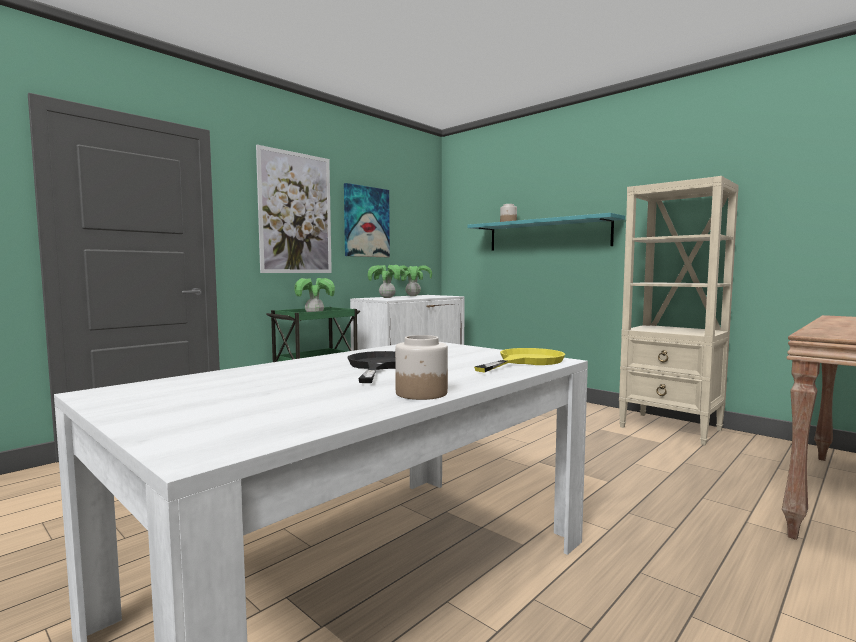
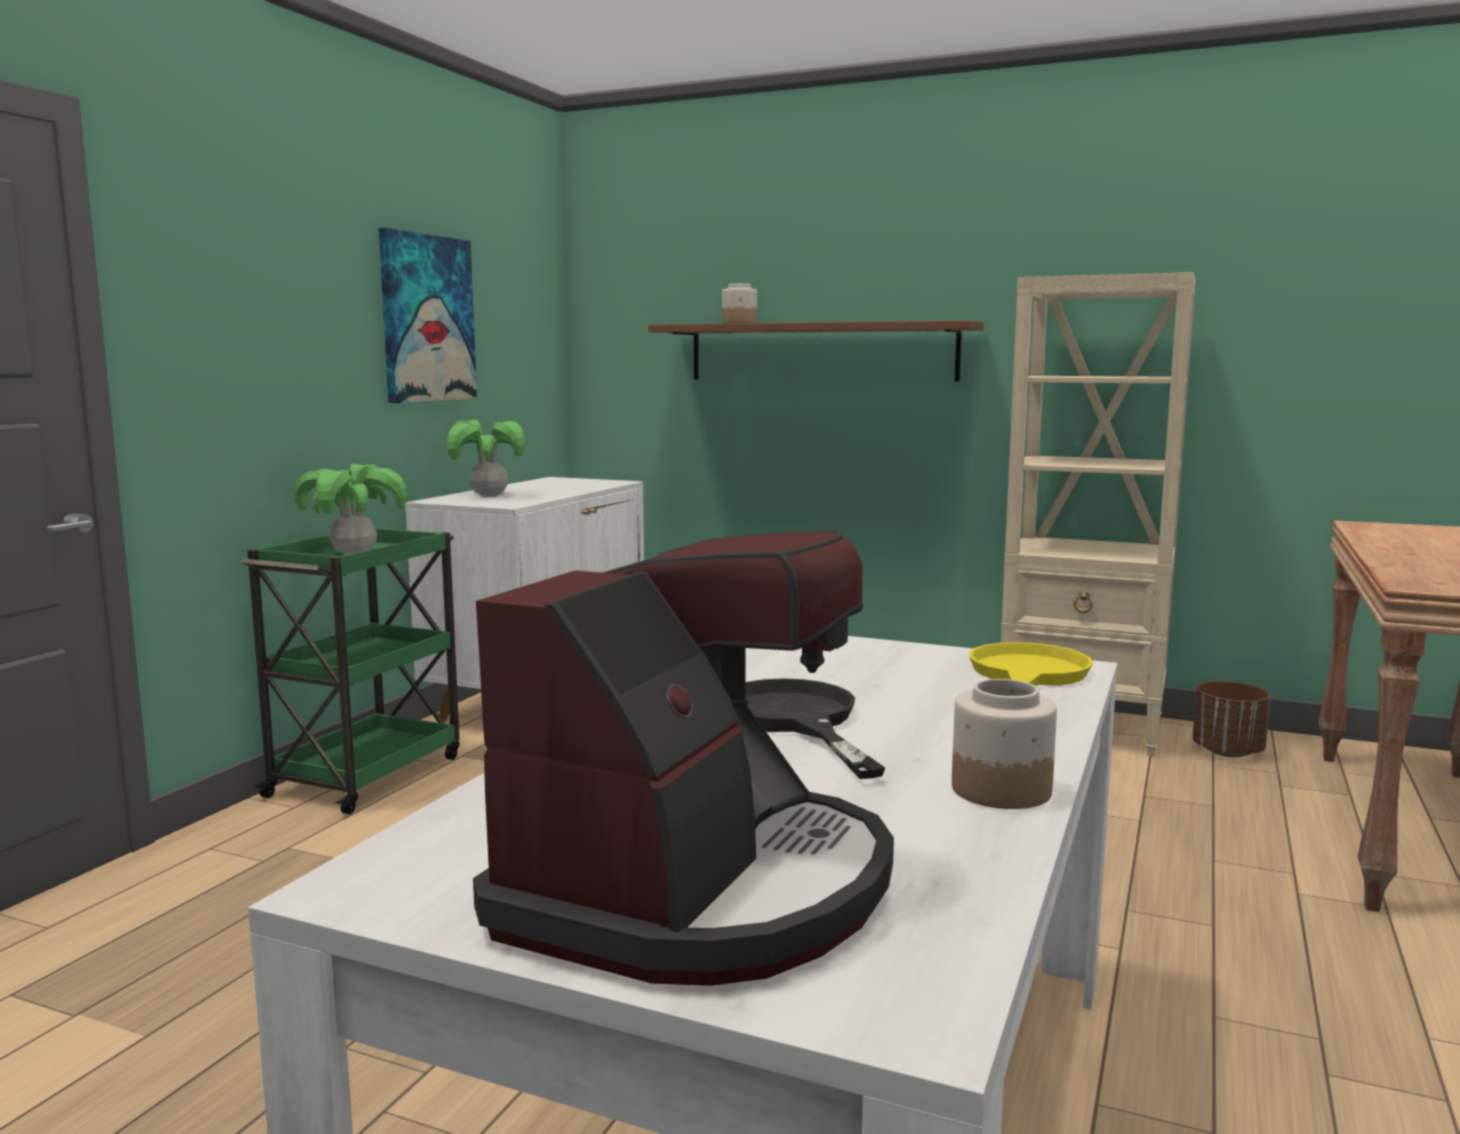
camera: 20 degrees left, 5 degrees up
(214, 407) = (700, 889): none -> coffee machine
(295, 213) = (283, 306): picture -> none
(413, 296) = (530, 485): potted plant -> none
(547, 235) = (821, 352): turquoise shelf -> brown shelf
(755, 448) = (1228, 752): none -> brown planter

